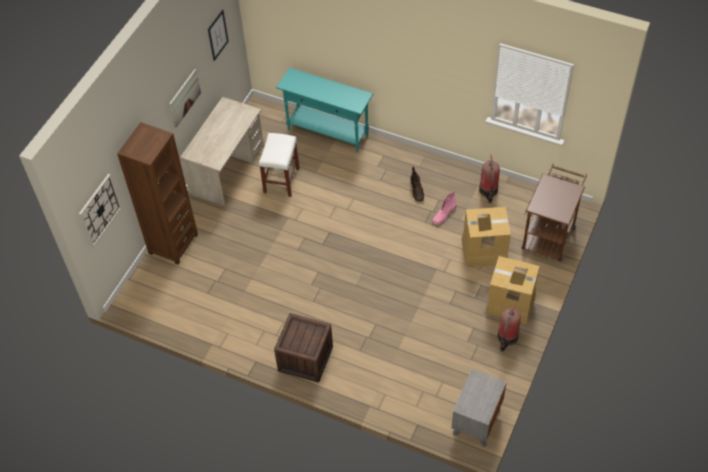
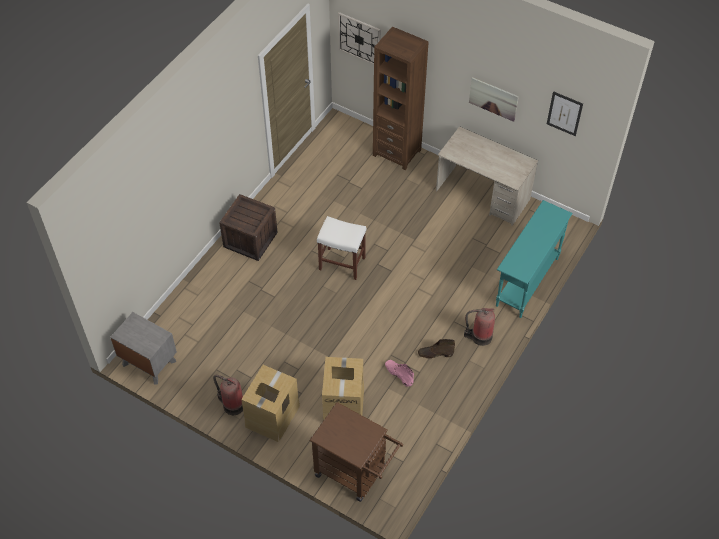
camera: 95 degrees right, 0 degrees up
(281, 181) = (463, 237): white stool -> white stool (341, 263)
(488, 191) = (425, 422): fire extinguisher -> fire extinguisher (479, 337)

